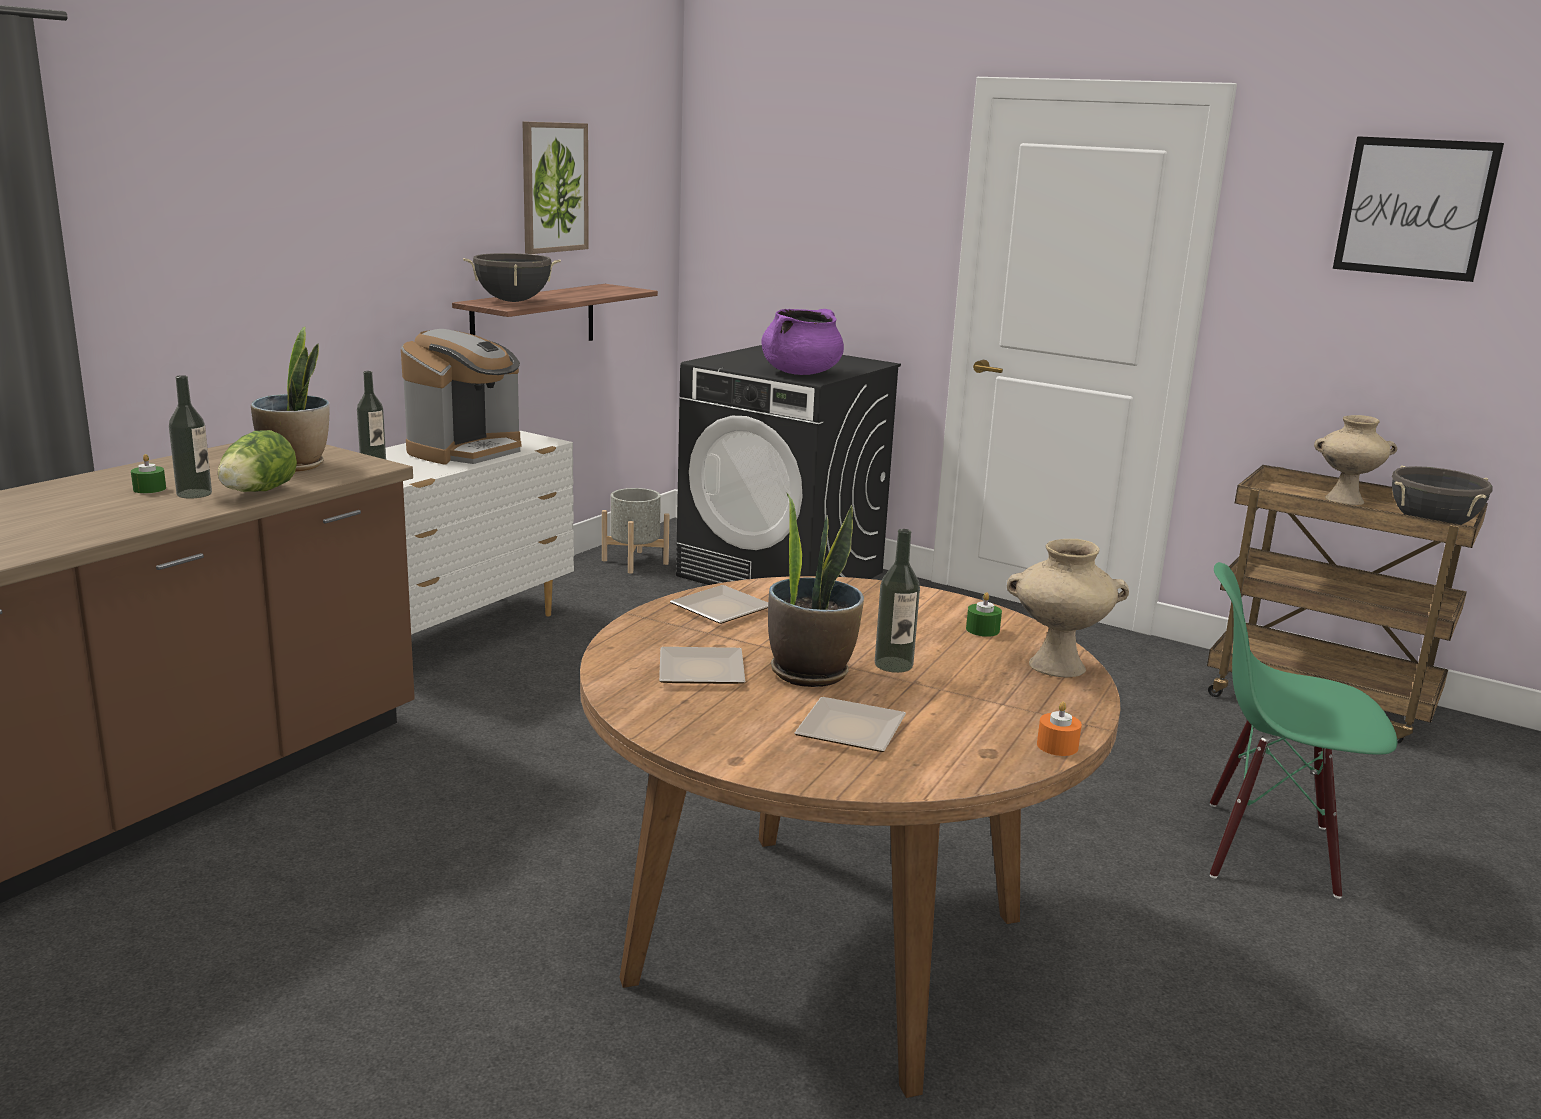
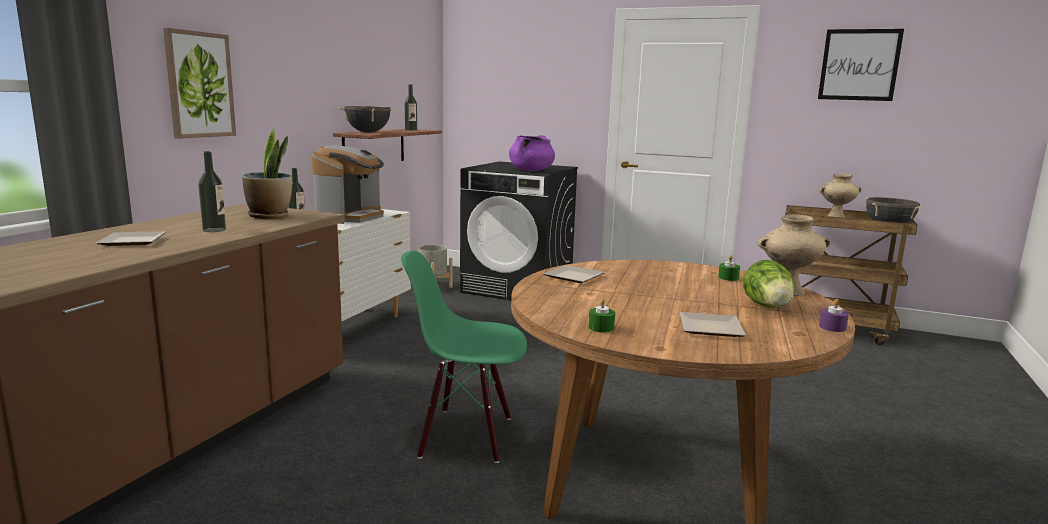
camera: 10 degrees left, 5 degrees down
(149, 489) = (181, 229): green candle -> green candle (601, 328)
(257, 492) = (256, 228): lettuce -> lettuce (768, 307)
(554, 187) = (383, 71): picture -> picture (199, 85)
(698, 672) = (591, 306): plate -> plate (130, 242)
(810, 672) = (656, 302): potted plant -> none
(893, 664) = (698, 296): bottle -> bottle (411, 130)
(1057, 746) = (832, 327): orange candle -> purple candle
(1268, 849) = (856, 401): green chair -> green chair (466, 436)

